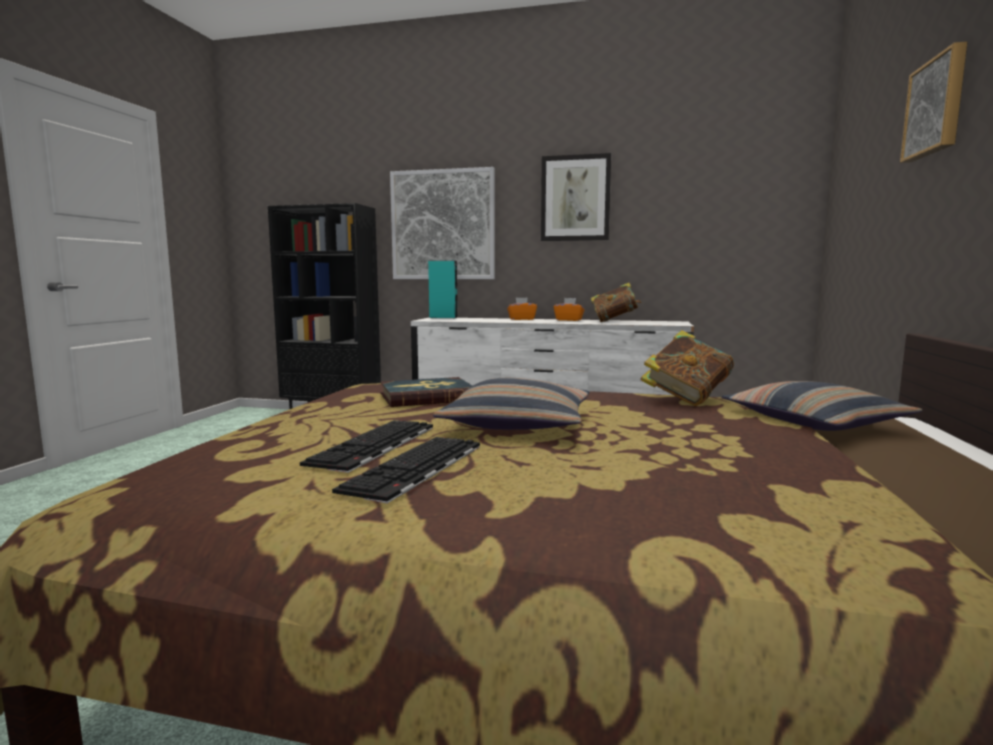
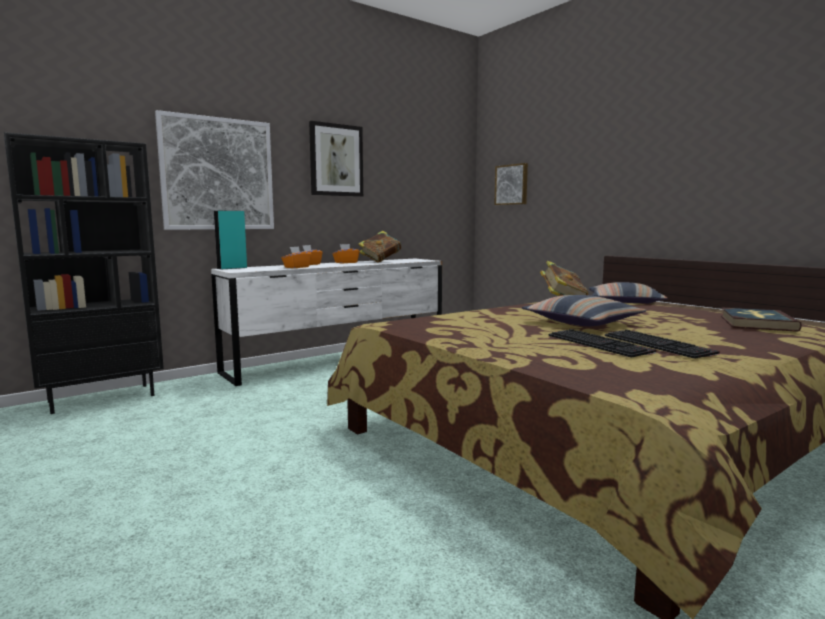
camera: 50 degrees left, 0 degrees up
(427, 397) = (473, 322): book -> book (756, 323)
(489, 320) = (296, 267): none -> orange tissue box
(937, 107) = (595, 140): picture -> picture (512, 184)

